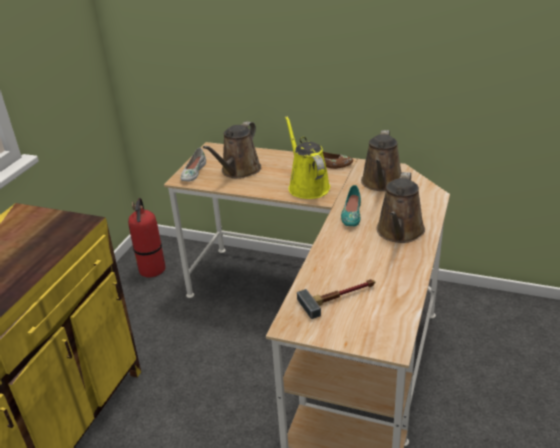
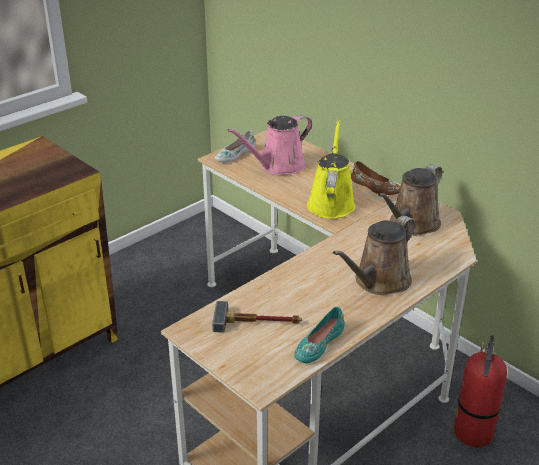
camera: 25 degrees right, 0 degrees up
(152, 270) = (194, 247): fire extinguisher -> fire extinguisher (473, 433)
(239, 171) = (278, 166): brown watering can -> pink watering can
(351, 214) = (347, 246): turquoise shoe -> turquoise shoe (318, 344)

